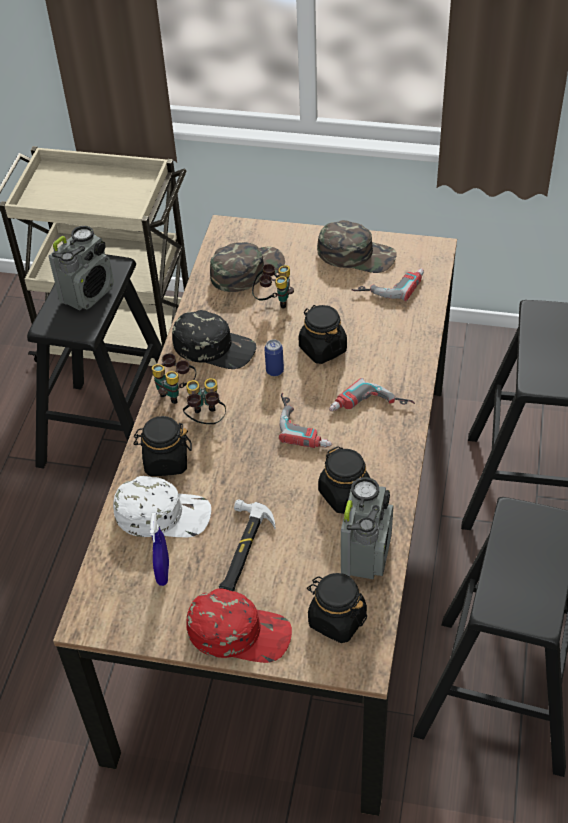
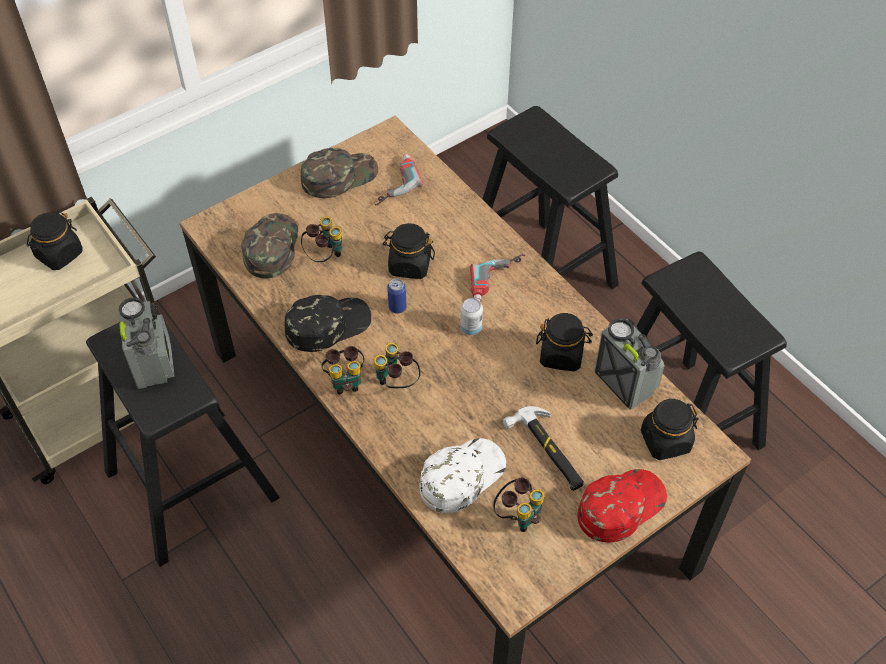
camera: 50 degrees left, 5 degrees up
(163, 573) = (518, 515): blue spray bottle -> binoculars
(165, 461) = (410, 438): black jar -> black jar (59, 254)
(305, 424) = (471, 328): power drill -> can

